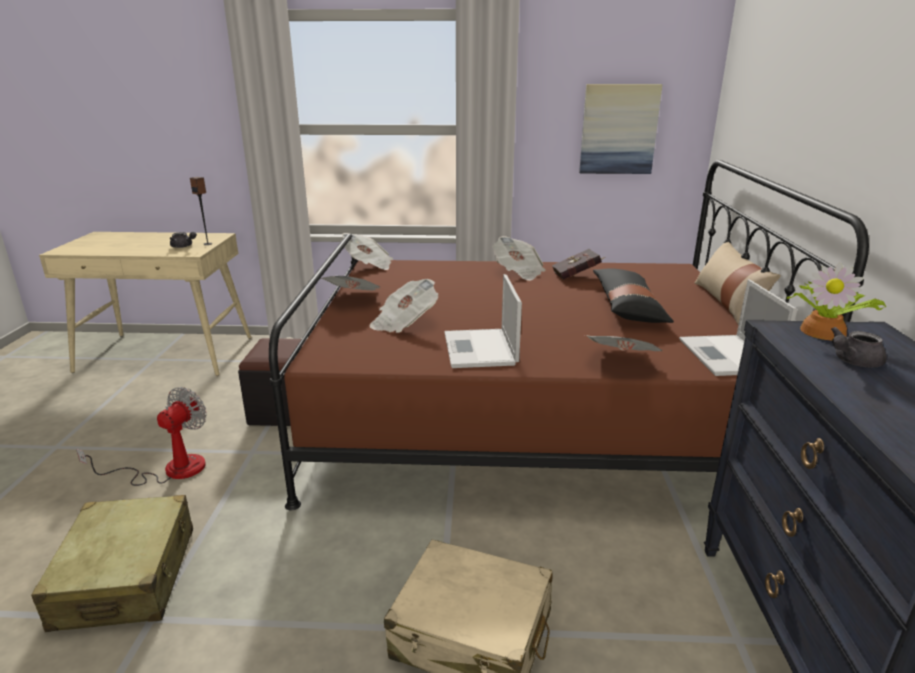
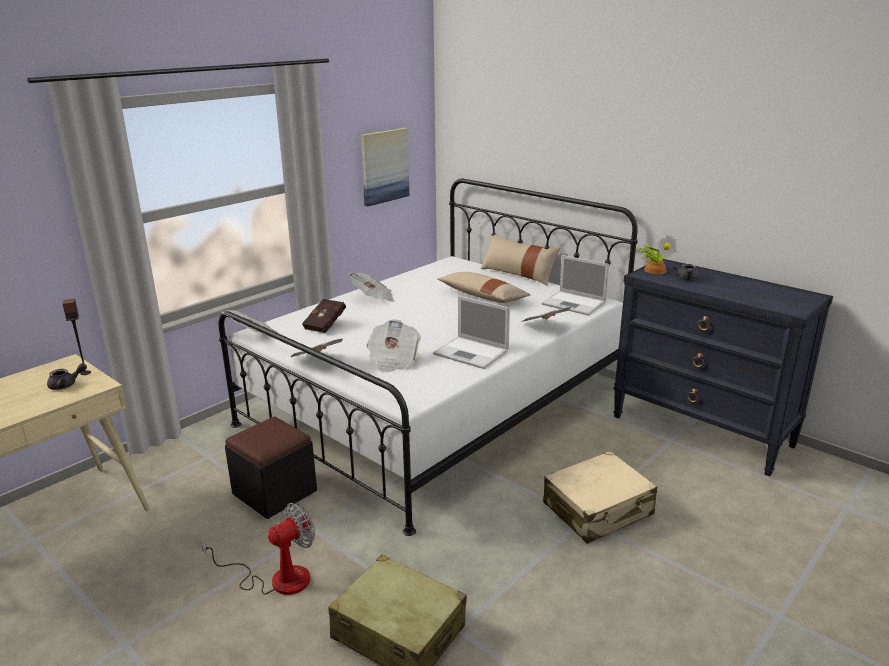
camera: 50 degrees left, 0 degrees up
(170, 469) = (277, 579): fan -> fan turned 75 degrees clockwise
(525, 415) = (436, 403): brown bed -> white bed
(577, 276) = (413, 287): red book -> red book (327, 325)
(627, 307) = (482, 296): black pillow -> beige pillow

